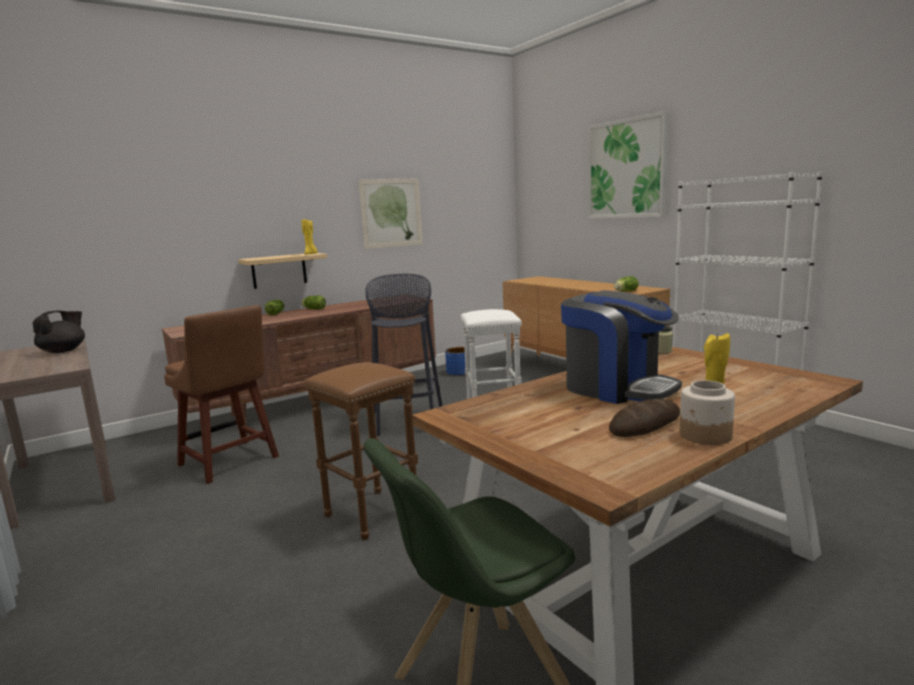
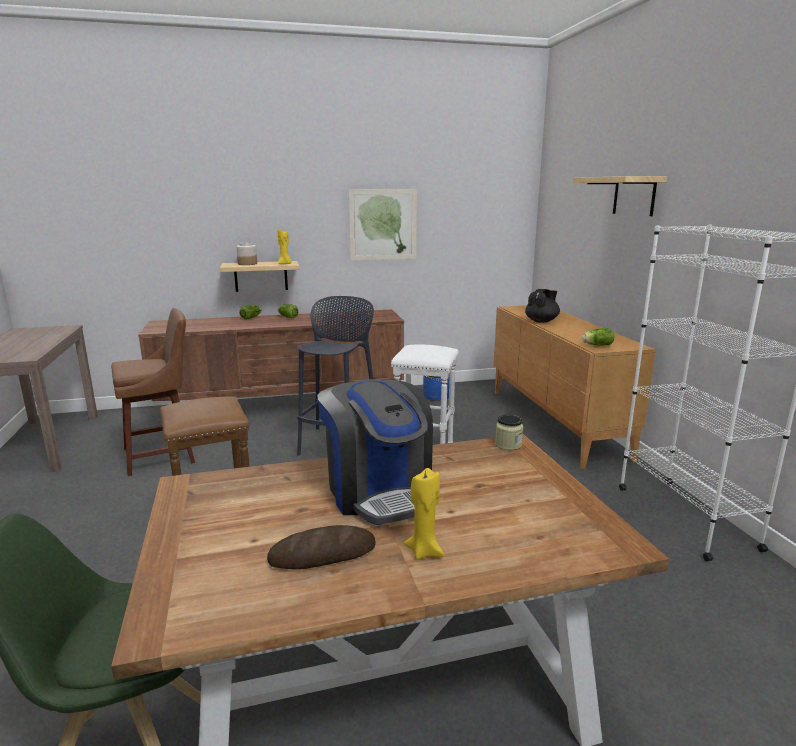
camera: 20 degrees right, 5 degrees up
(63, 351) = (50, 336): black teapot -> black teapot (541, 321)
(230, 462) = (163, 454): brown chair -> brown chair turned 90 degrees counterclockwise
(626, 169) = (634, 196): picture -> shelf
(705, 436) = (352, 591): jar -> jar (247, 264)

